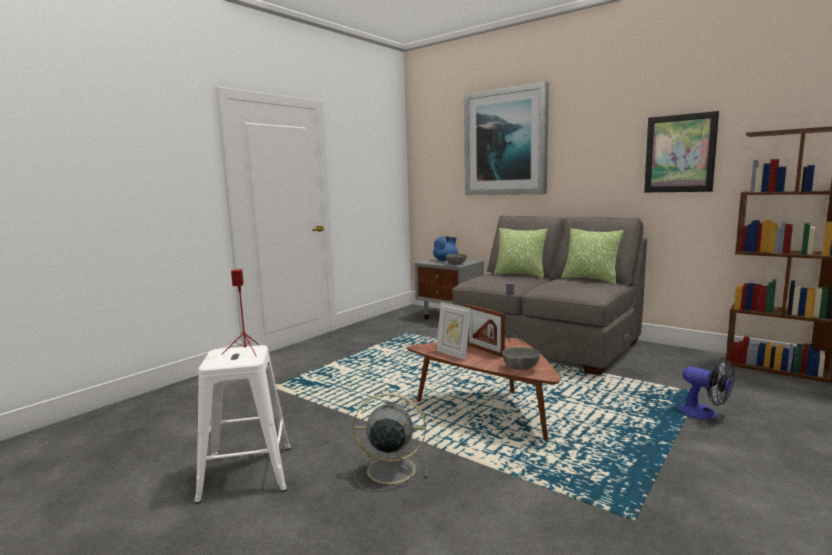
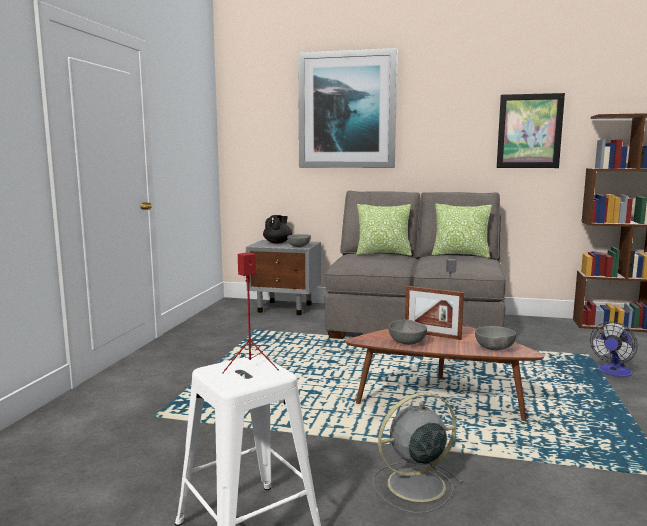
camera: 25 degrees left, 0 degrees up
(445, 260) = (278, 242): blue teapot -> black teapot
(453, 354) = (407, 342): picture frame -> grey bowl
(704, 414) = (613, 372): fan -> fan turned 105 degrees clockwise

